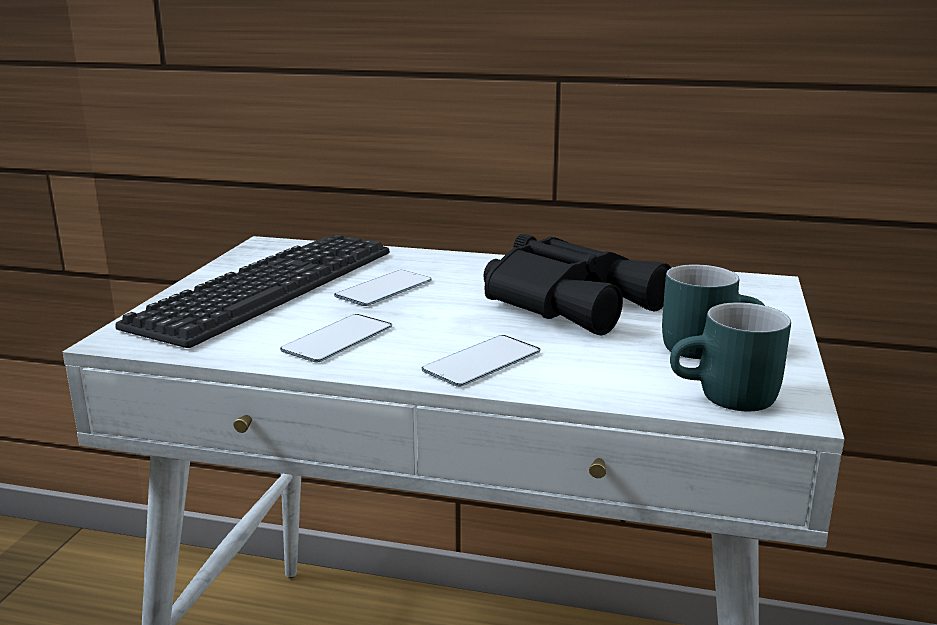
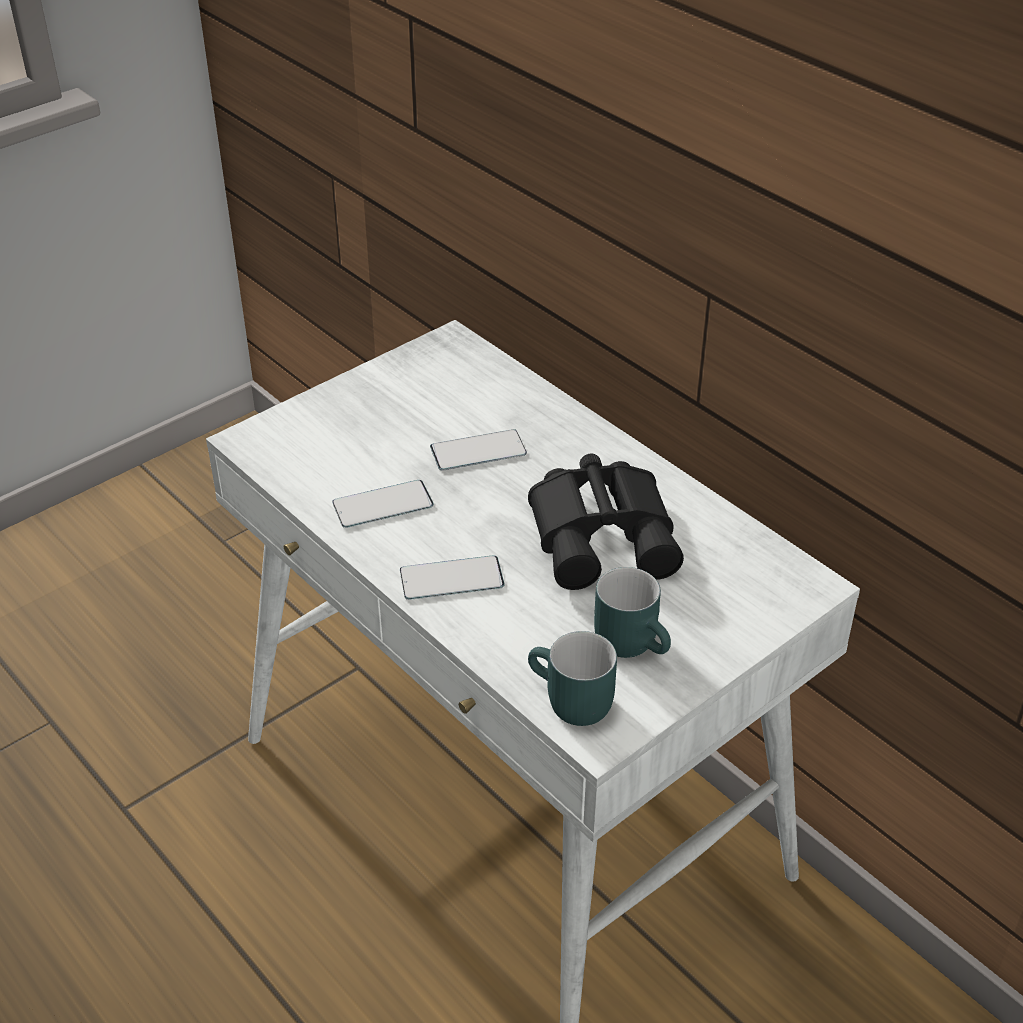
camera: 35 degrees right, 20 degrees up
(268, 288) = (394, 413): keyboard -> none

